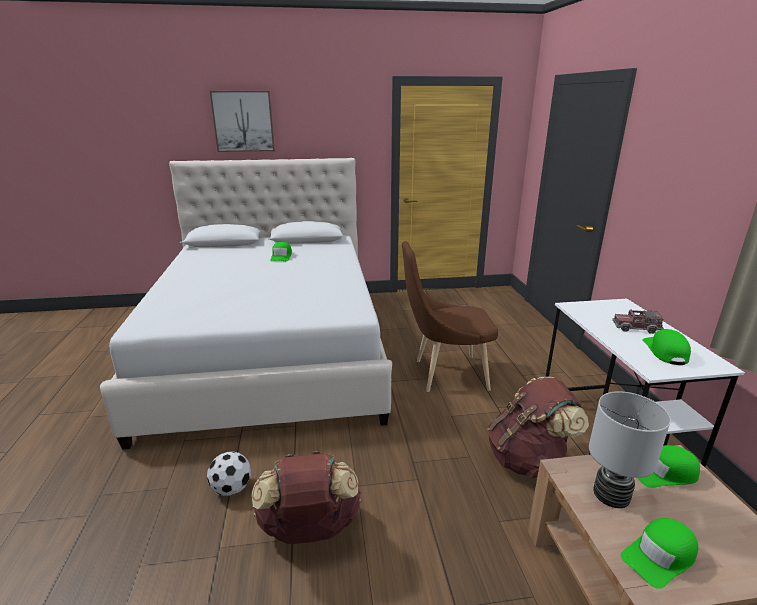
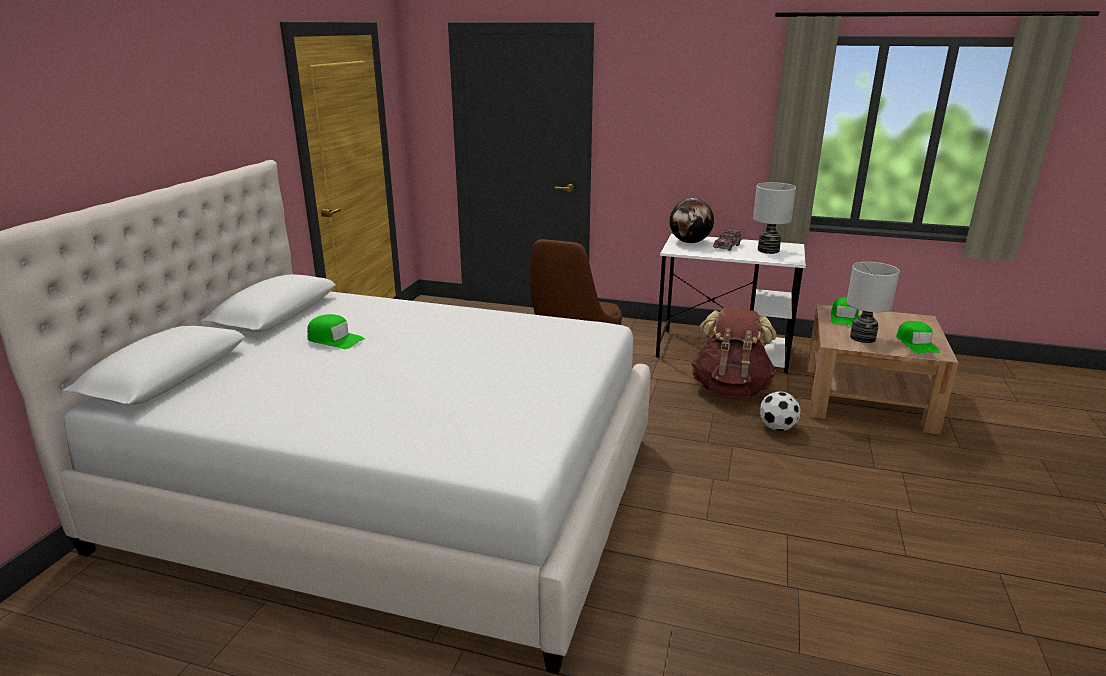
camera: 65 degrees left, 0 degrees up
(231, 489) = (698, 567): football -> football (778, 428)
(243, 121) = (94, 120): picture -> none
(309, 530) = (779, 521): brown backpack -> none
(613, 309) = (690, 242): none -> globe
(665, 351) = (768, 250): green cap -> grey table lamp

